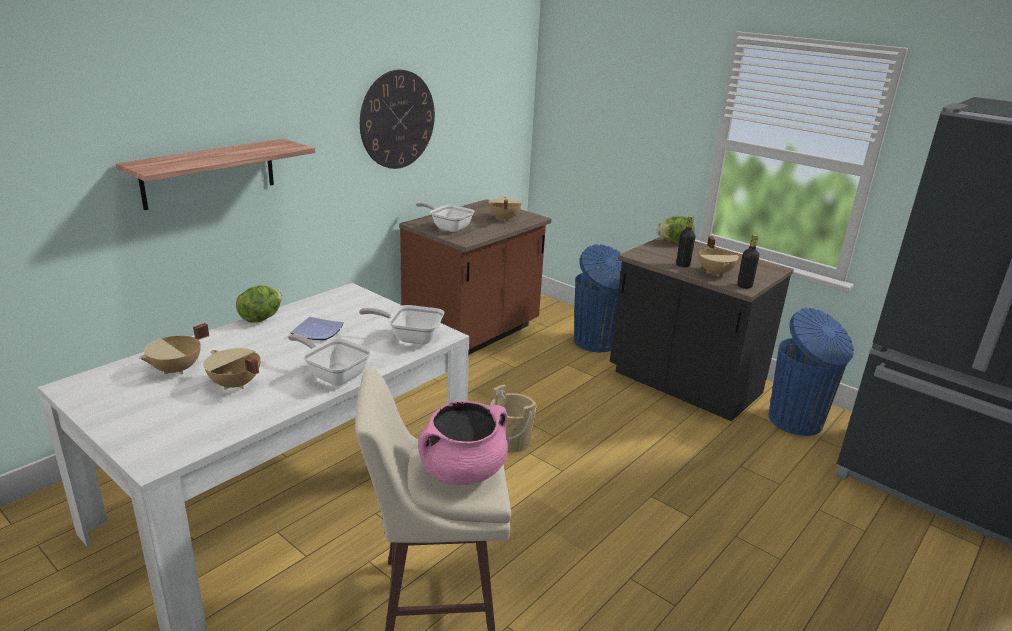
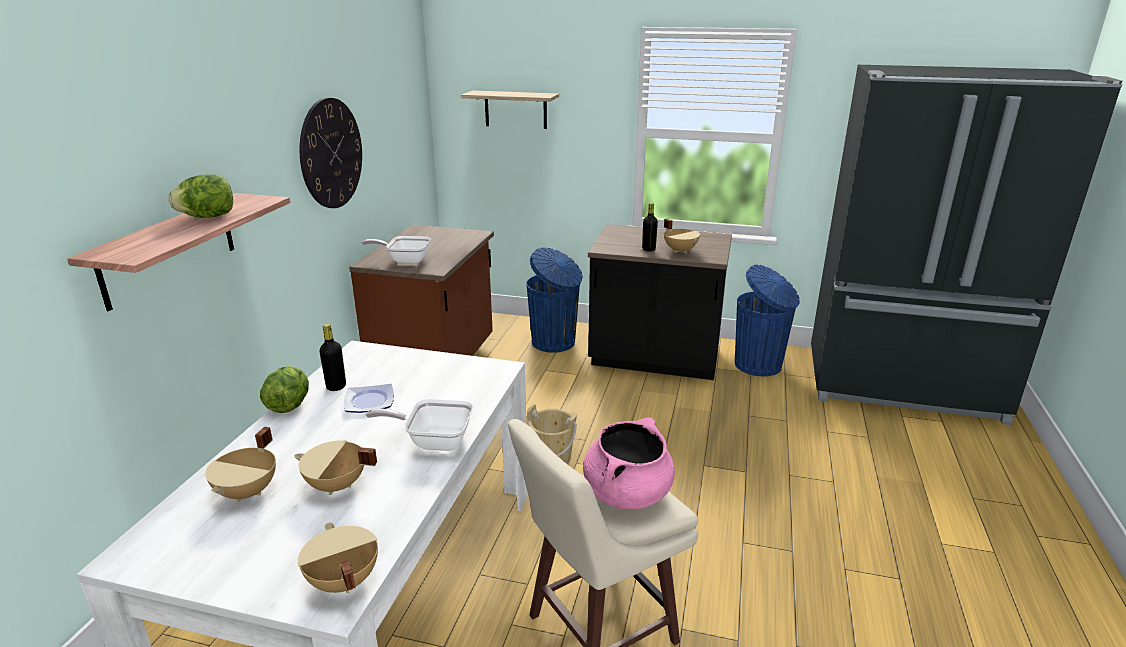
camera: 25 degrees left, 0 degrees up
(410, 337) = (471, 379): frying pan -> none
(503, 219) = (450, 240): beige cooking pot -> beige cooking pot (342, 582)
(606, 104) = (515, 109): none -> shelf
(674, 242) = (621, 231): lettuce -> lettuce (208, 217)
(744, 286) = (713, 256): black bottle -> black bottle (336, 386)

